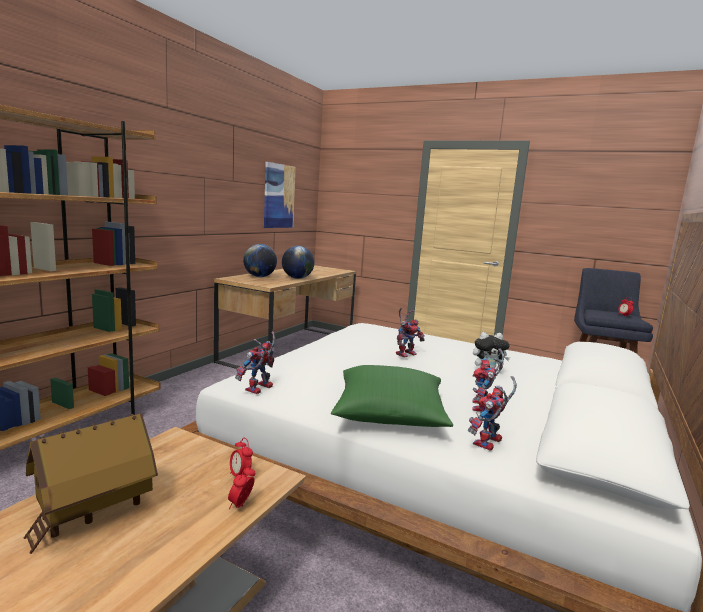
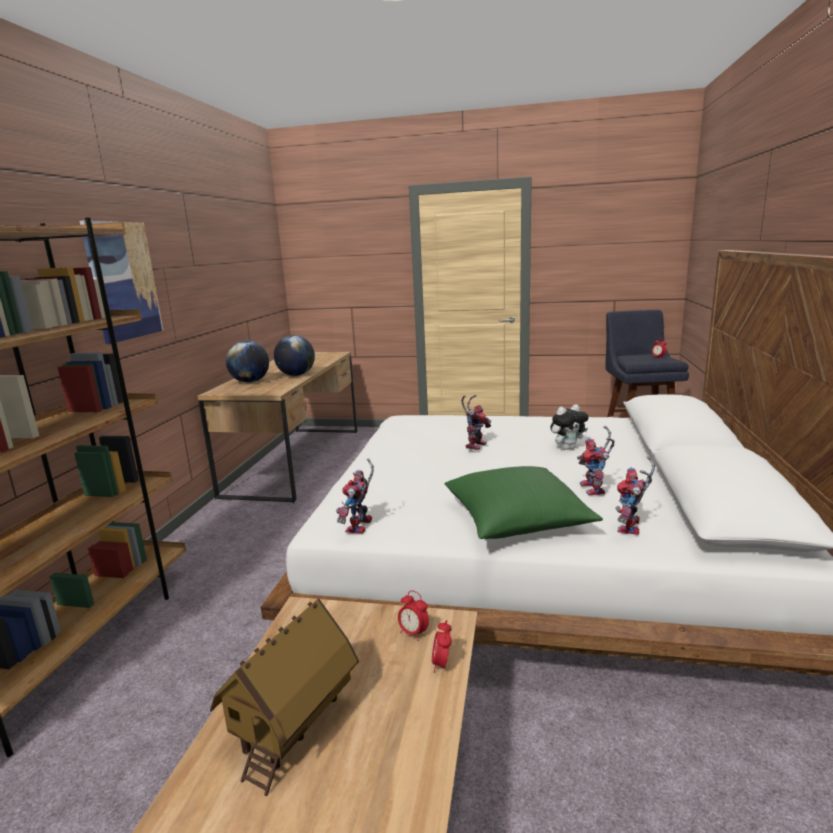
camera: 15 degrees left, 5 degrees up
(279, 196) = (245, 275): picture -> picture (123, 281)

